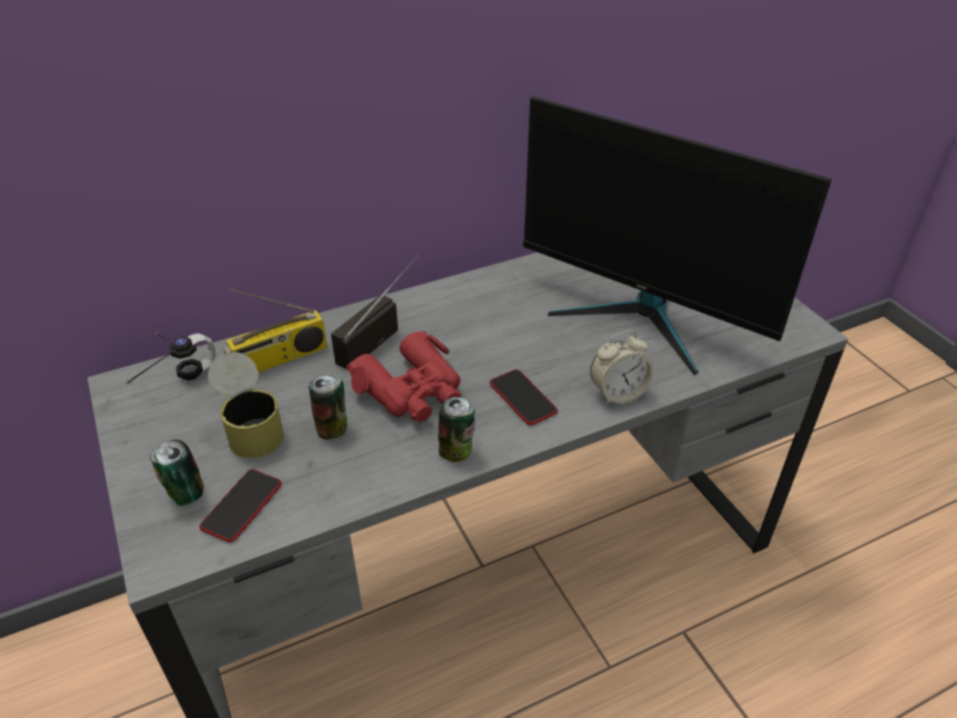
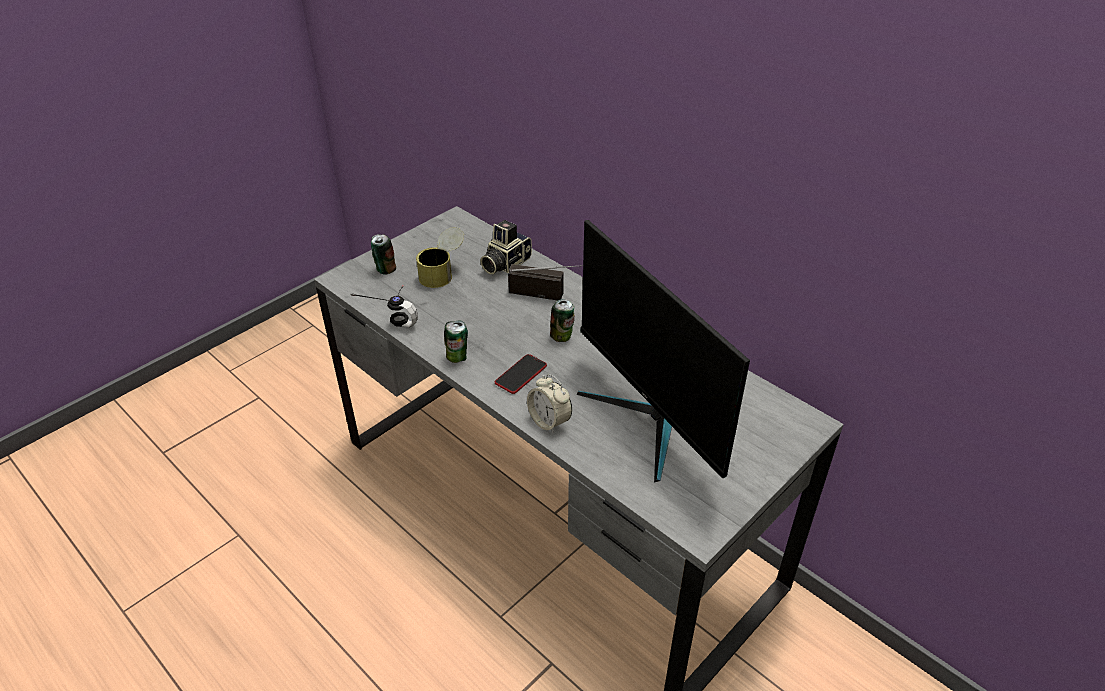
camera: 70 degrees right, 0 degrees up
(171, 379) = (468, 232): headphones -> headphones (393, 316)
(242, 506) = (384, 290): phone -> none
(279, 359) = (504, 263): radio -> camera
(332, 428) = (455, 302): can -> can (562, 336)
(412, 390) = (504, 324): red binoculars -> none
(642, 317) = (650, 420): monitor -> monitor turned 45 degrees counterclockwise

